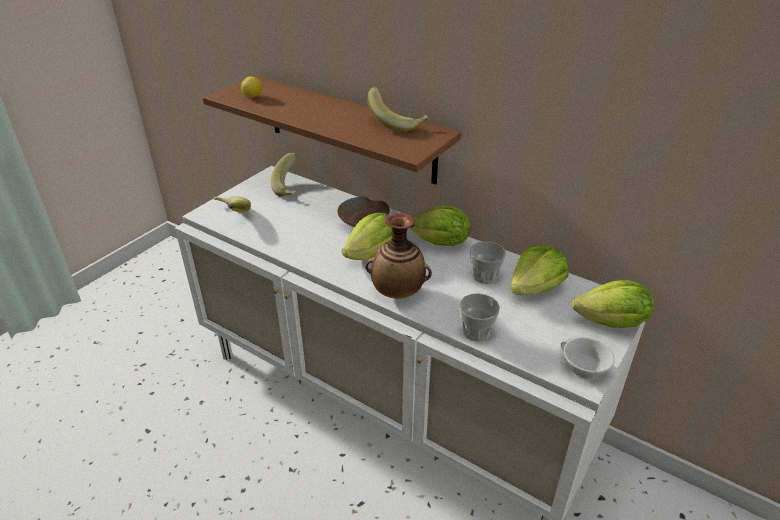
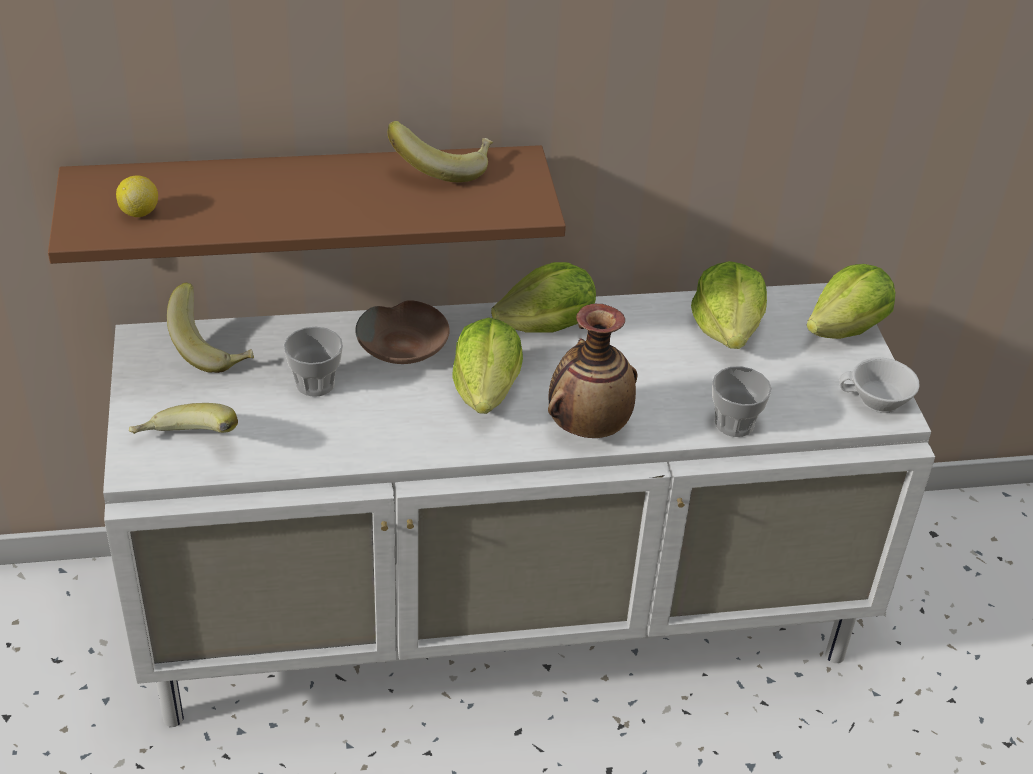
camera: 45 degrees left, 5 degrees up
(484, 276) = (657, 345): cup -> cup (315, 383)

